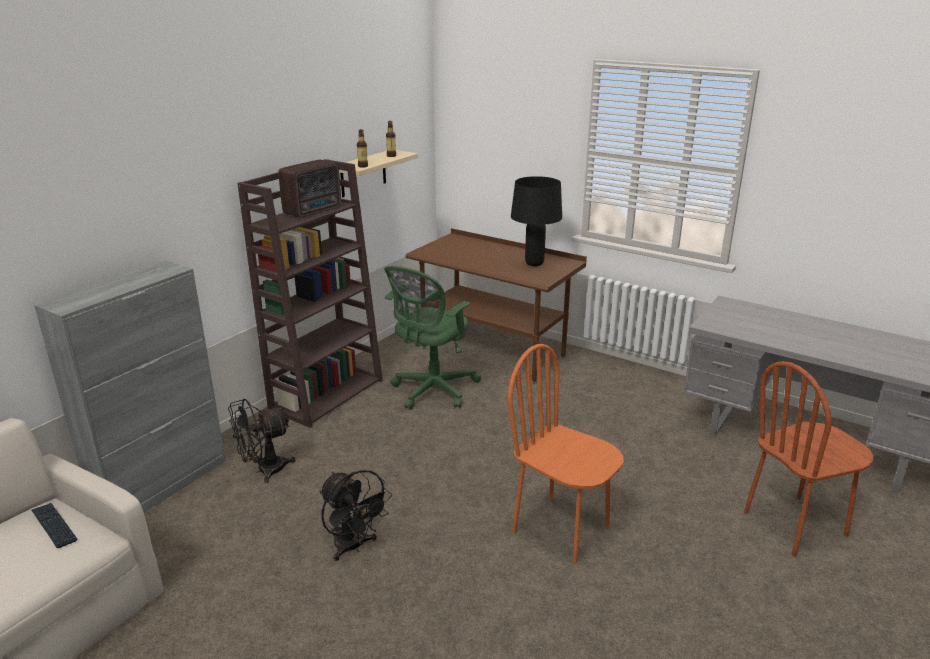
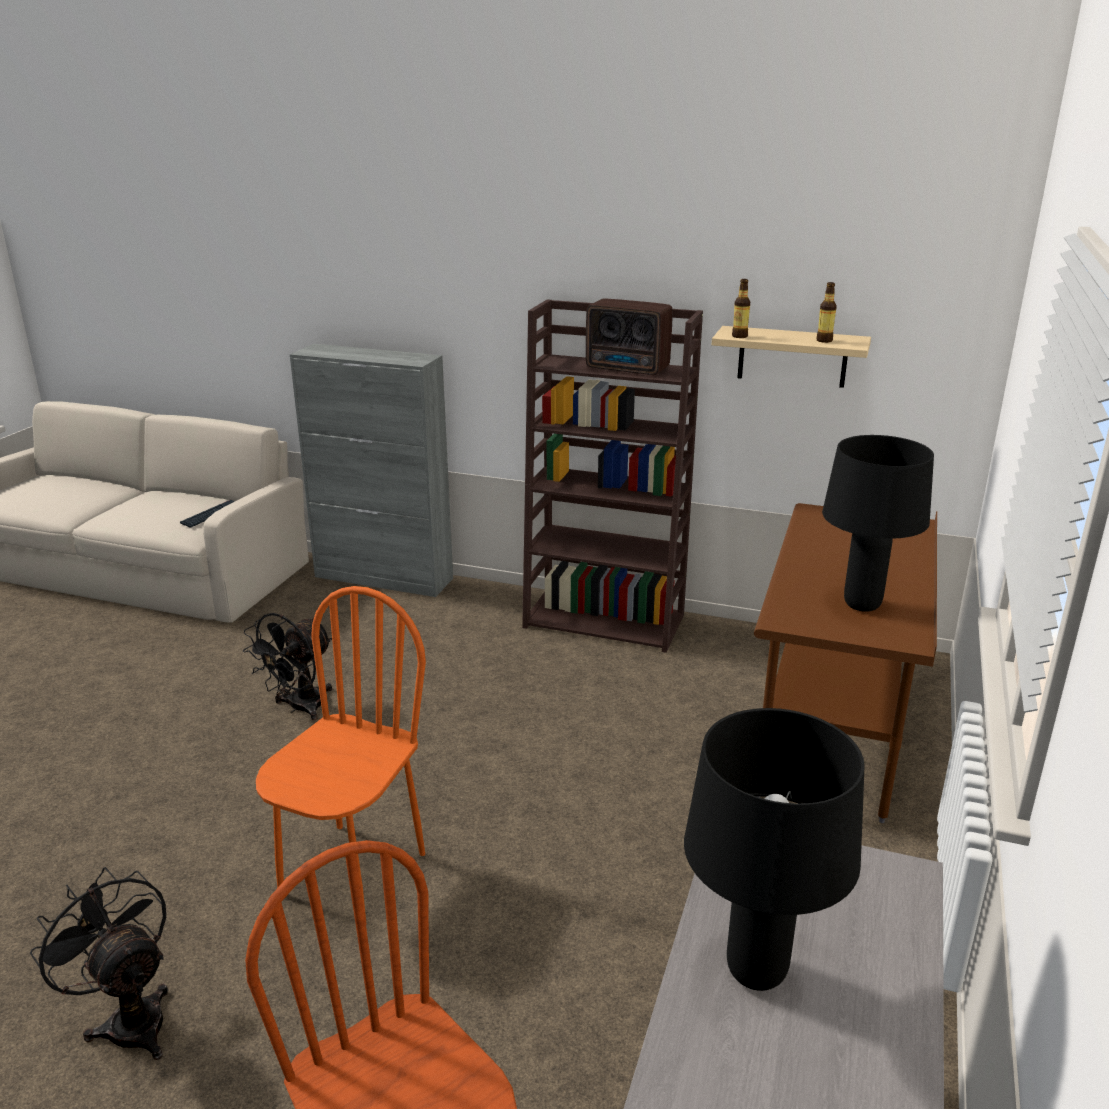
camera: 75 degrees right, 0 degrees up
(264, 470) = (426, 622): black fan -> black fan (130, 1018)
(432, 391) = (664, 698): green office chair -> none
(783, 335) = (754, 971): none -> black table lamp

